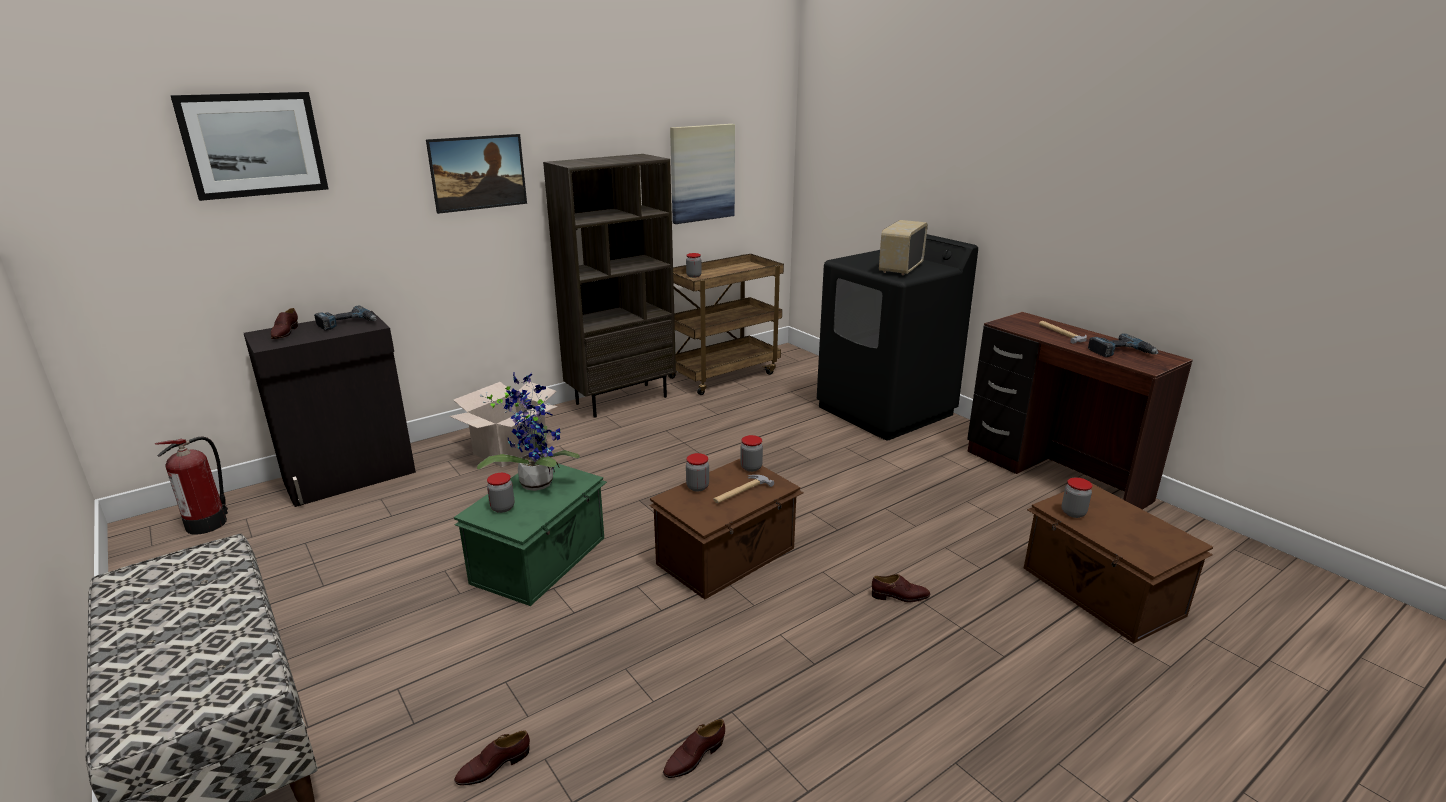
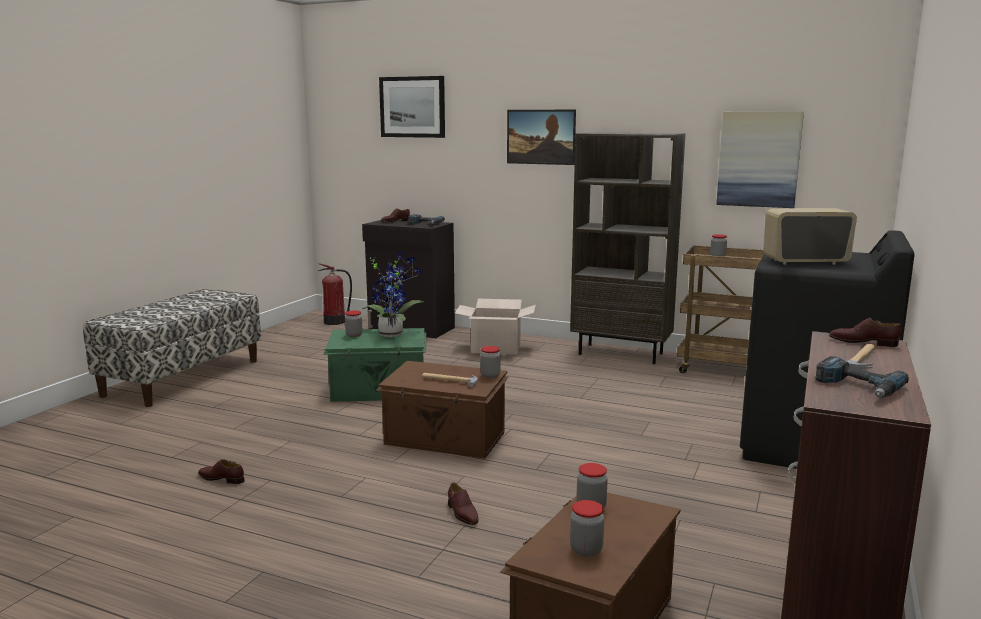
camera: 60 degrees right, 10 degrees down
(493, 766) = (190, 432): brown shoe -> brown shoe (863, 342)
(697, 487) = (438, 368): jar -> jar (586, 550)

